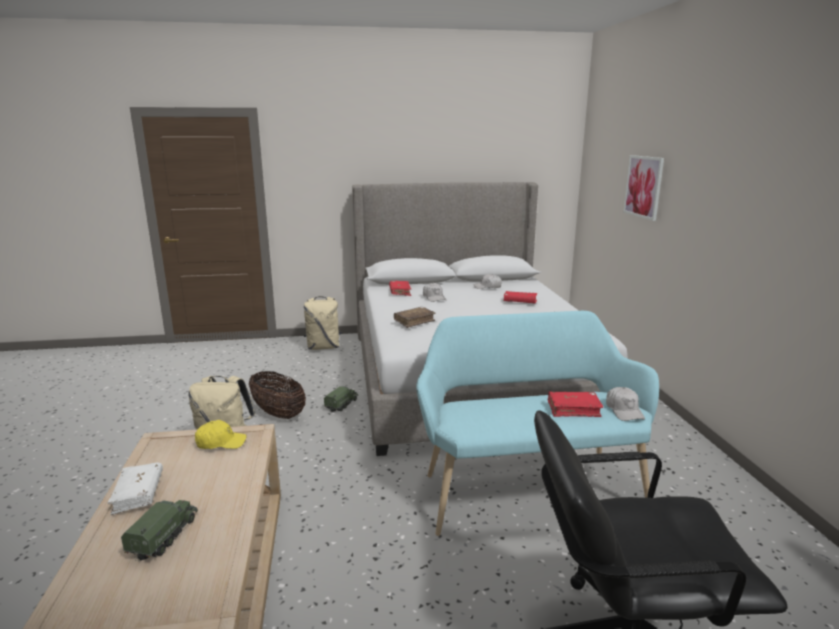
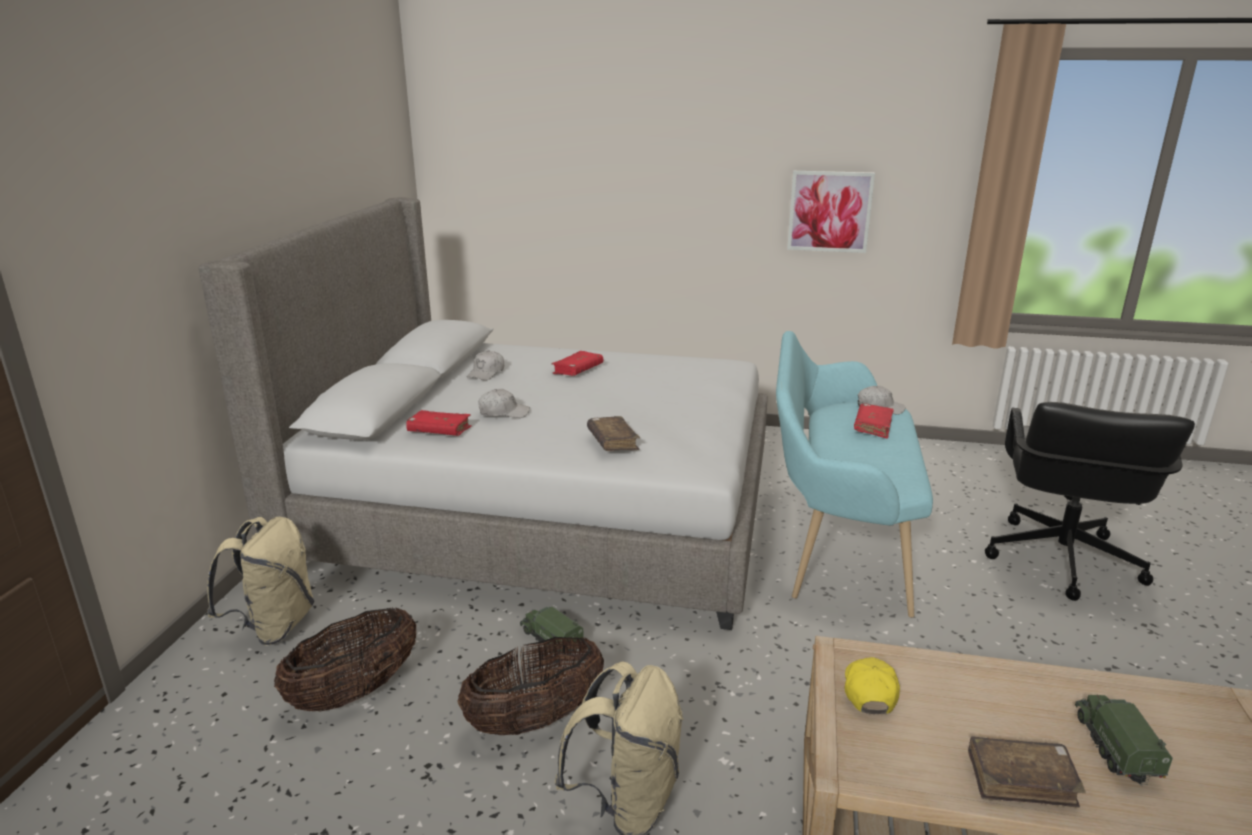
camera: 70 degrees left, 5 degrees up
(138, 494) = (1021, 780): white book -> brown book
(164, 536) = (1114, 747): toy truck -> toy truck turned 60 degrees clockwise
(286, 372) = (355, 692): none -> basket
(643, 187) = (600, 181): picture -> picture (829, 211)

